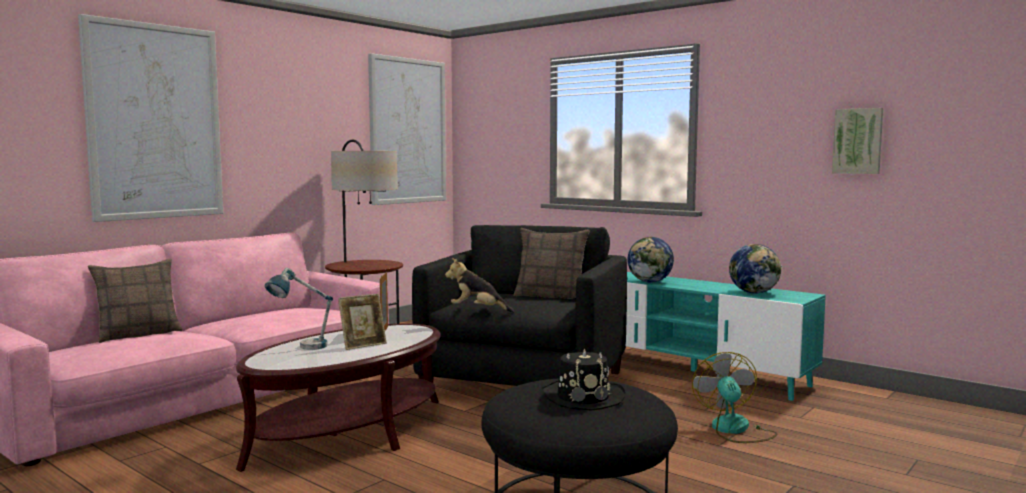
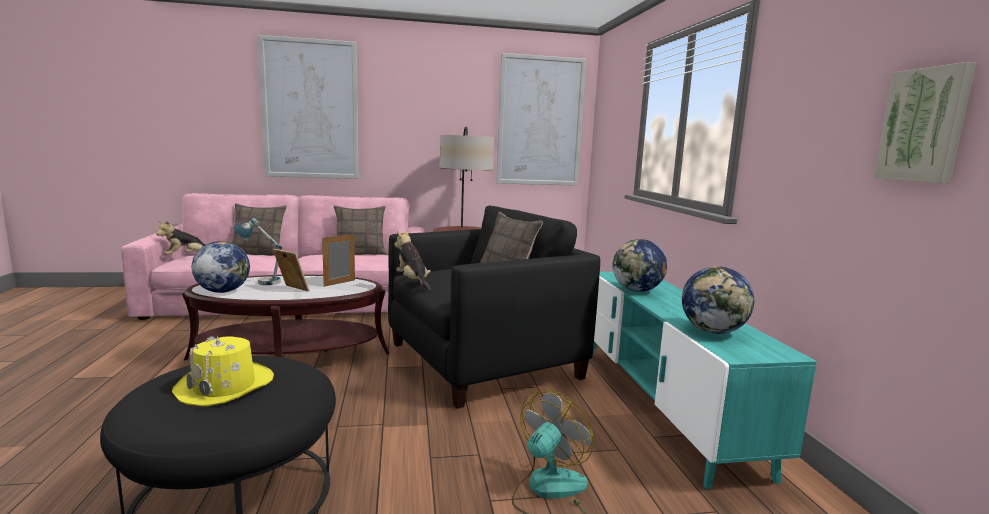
camera: 40 degrees right, 5 degrees up
(65, 354) = (186, 257): none -> plush toy
(268, 310) = (360, 253): none -> pillow
(302, 362) = (222, 291): none -> globe
(363, 345) = (291, 289): picture frame -> picture frame turned 150 degrees counterclockwise
(583, 397) = (225, 386): black hat -> yellow hat

